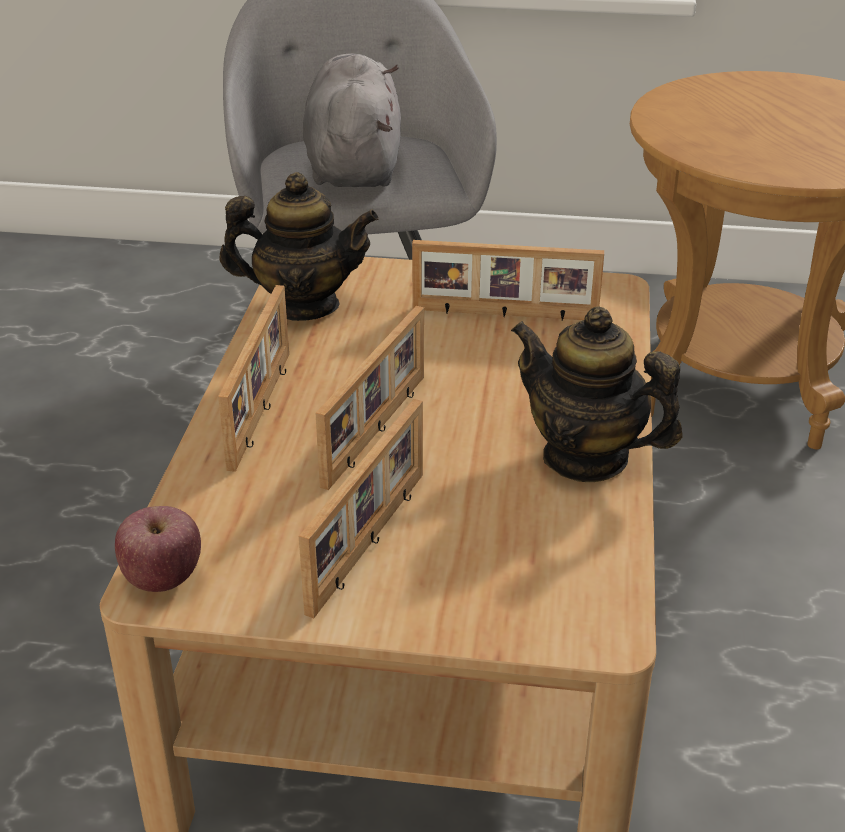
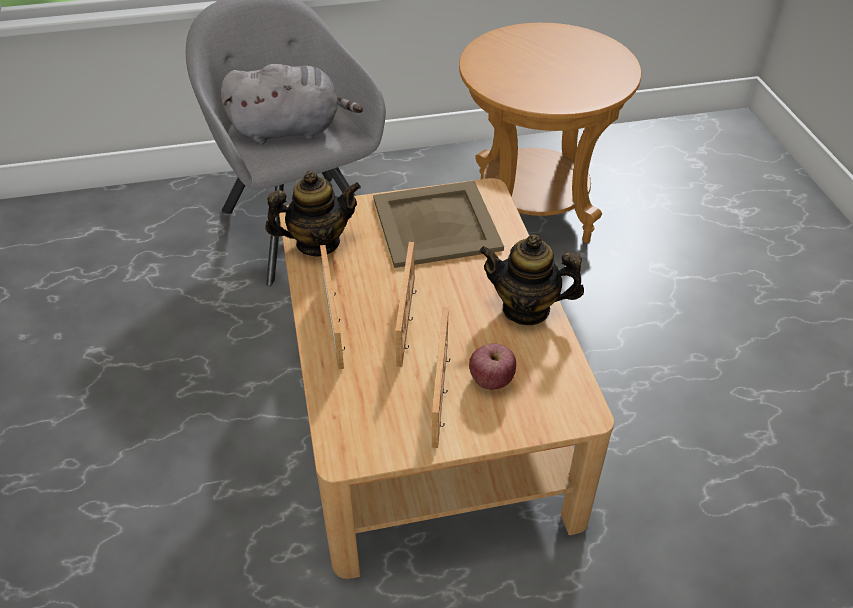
camera: 20 degrees left, 10 degrees up
(163, 578) = (343, 448): apple -> apple (491, 380)
(353, 166) = (291, 130): grey plush toy -> grey plush toy turned 105 degrees clockwise
(504, 315) = (437, 223): picture frame -> beige tray

